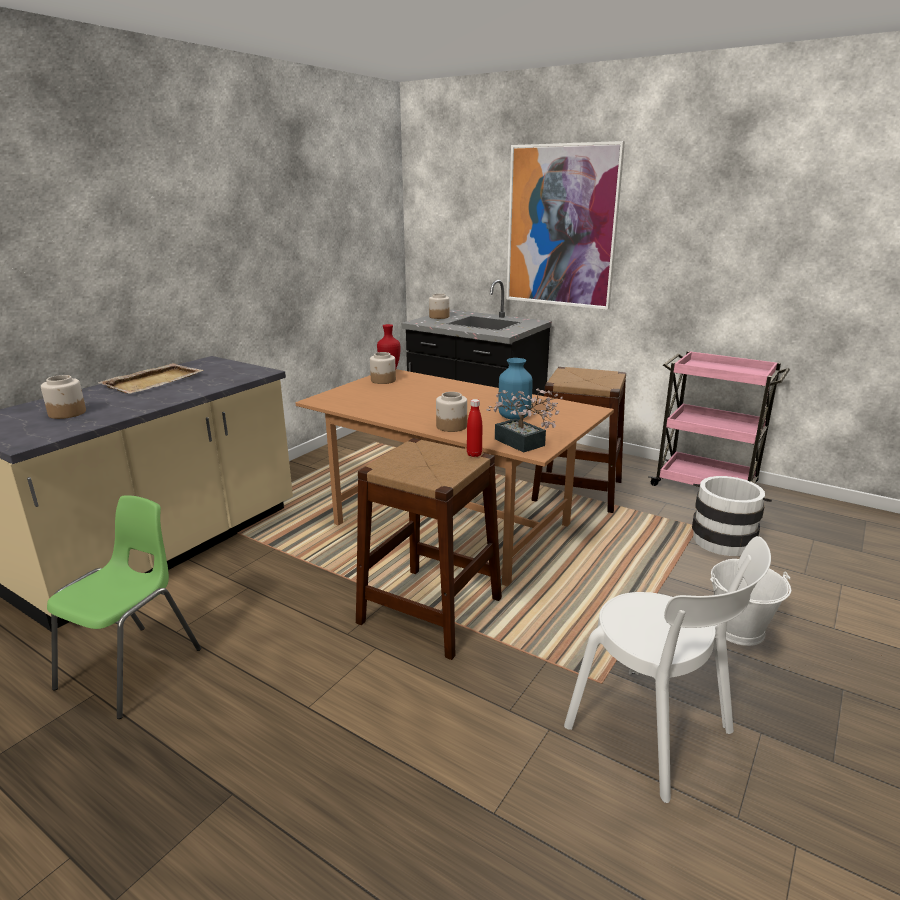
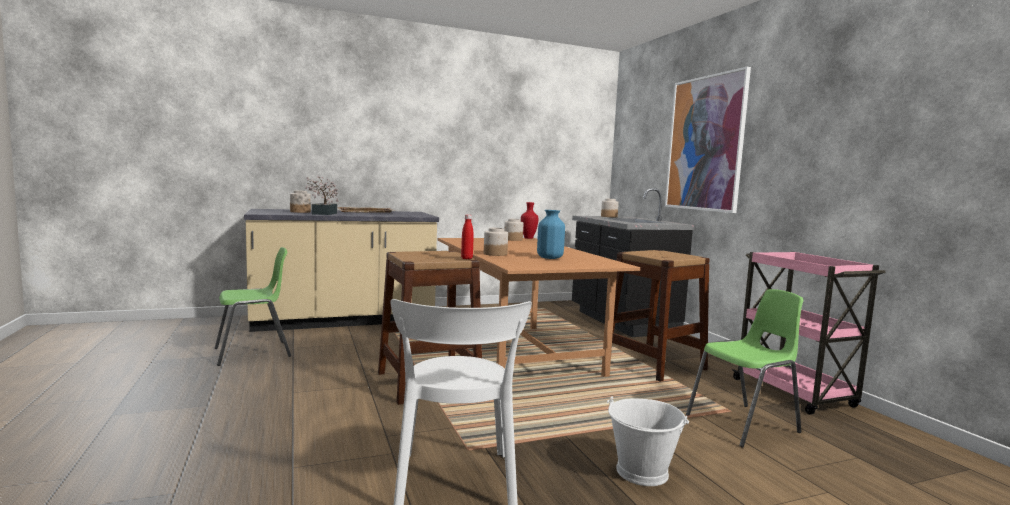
camera: 35 degrees right, 15 degrees down
(523, 444) = (517, 264): potted plant -> potted plant (323, 214)
(723, 538) = (744, 424): white bucket -> green chair

